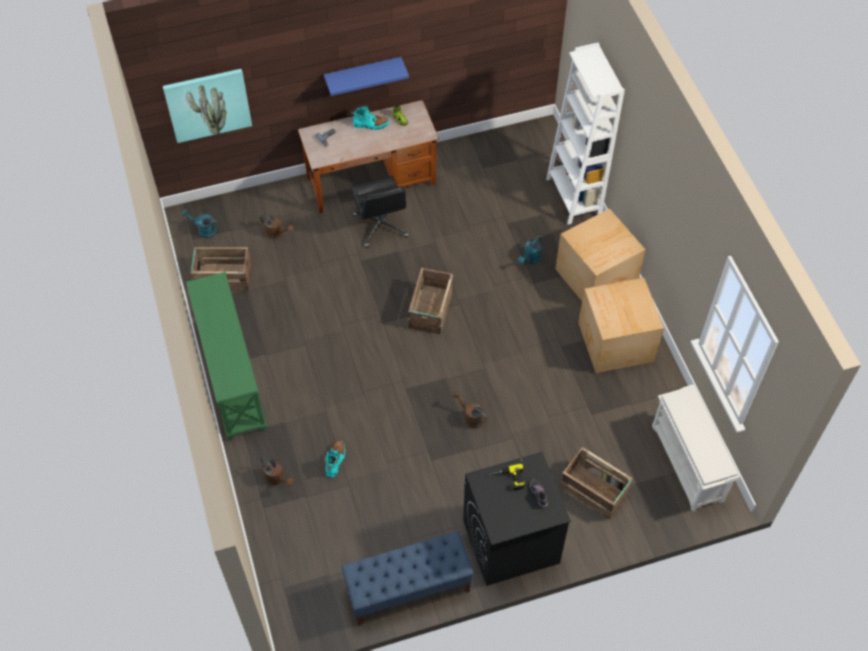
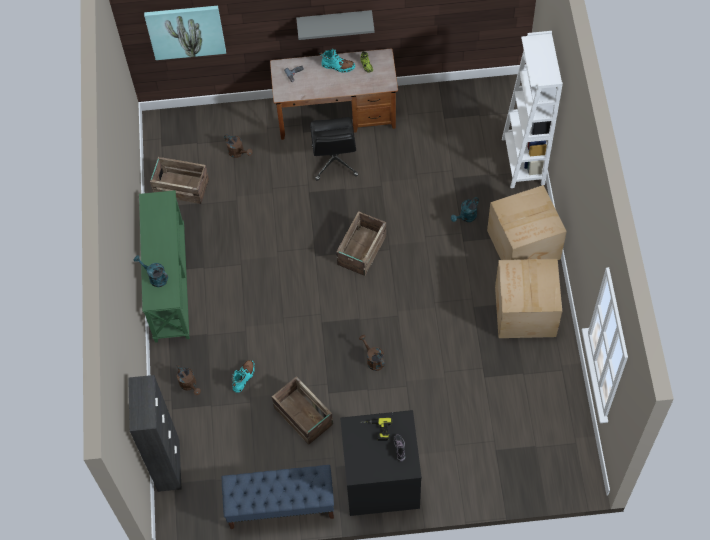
camera: 15 degrees right, 5 degrees up
(204, 230) = (173, 139): turquoise watering can -> turquoise watering can (155, 277)
(273, 569) = (168, 465): none -> black cabinet
(363, 73) = (334, 20): blue shelf -> grey shelf
(594, 491) = (468, 448): crate -> crate (303, 417)
(688, 463) = (561, 439): white shoe rack -> none

